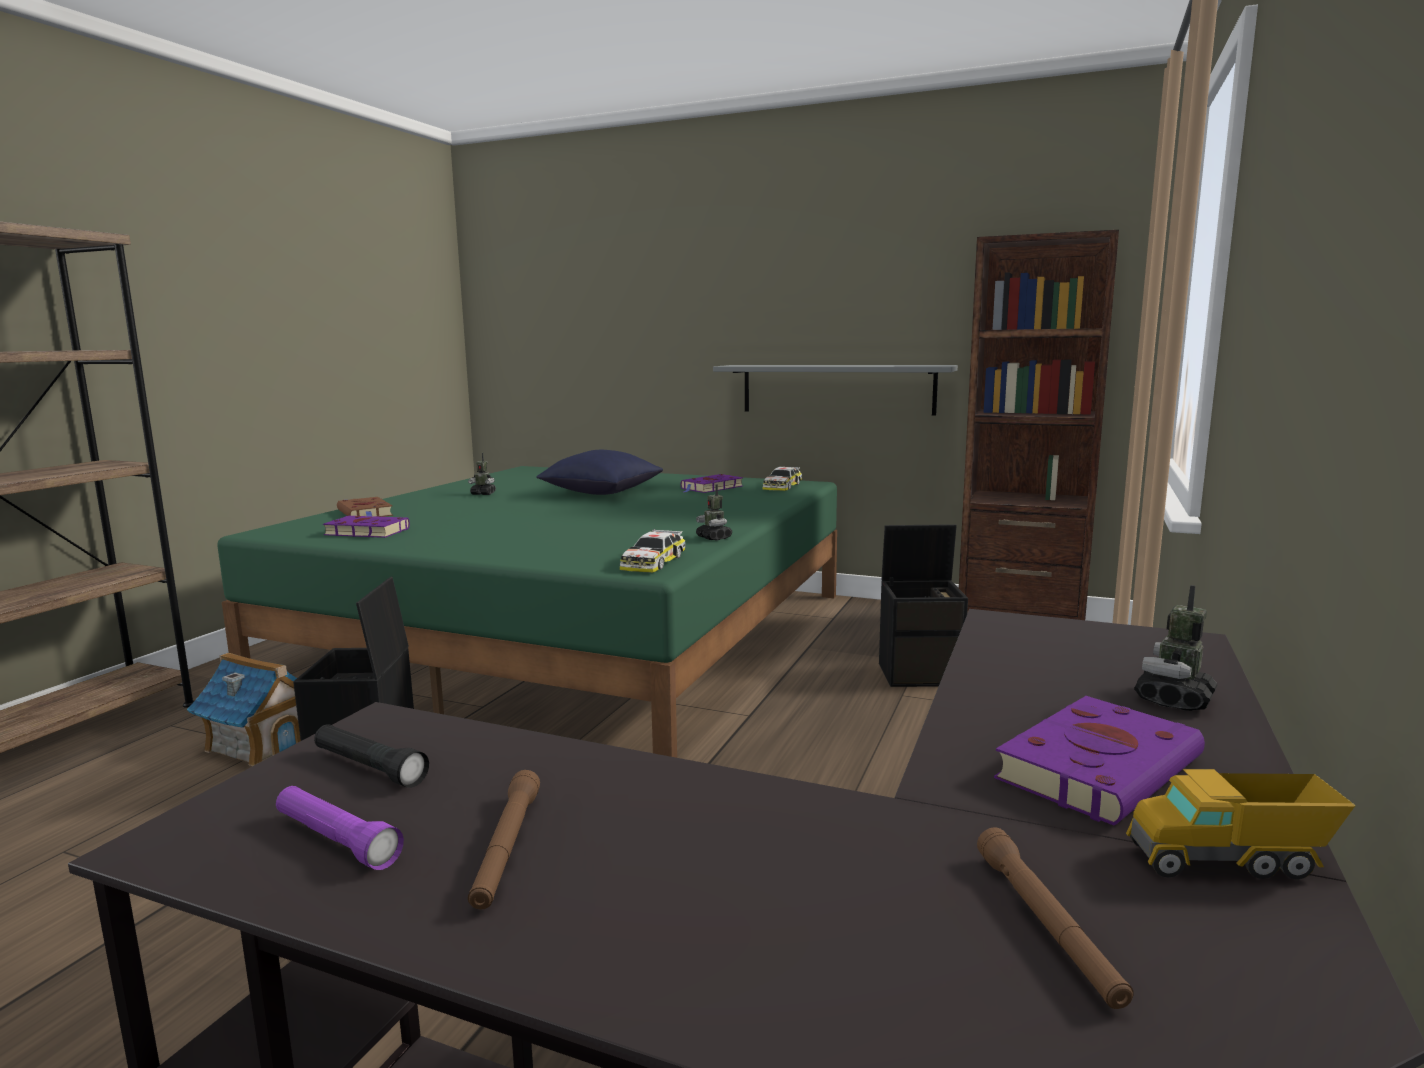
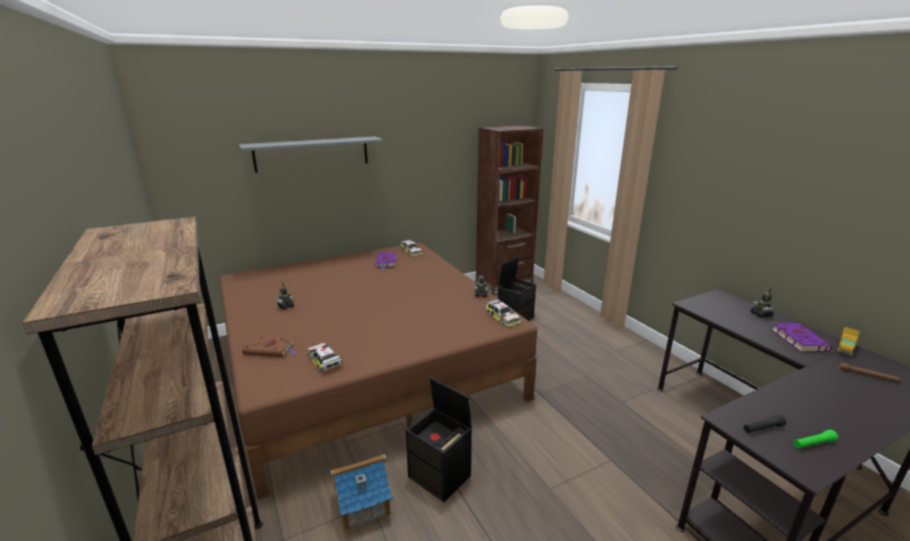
camera: 50 degrees left, 10 degrees up
(337, 841) = (813, 444): purple flashlight -> green flashlight
(364, 532) = (324, 361): purple book -> toy car
(506, 848) = (823, 420): brown flashlight -> none
(577, 636) = (366, 363): green bed -> brown bed
(601, 493) = (347, 283): blue pillow -> none
(837, 389) = (416, 197): grey shelf -> grey shelf (312, 154)

